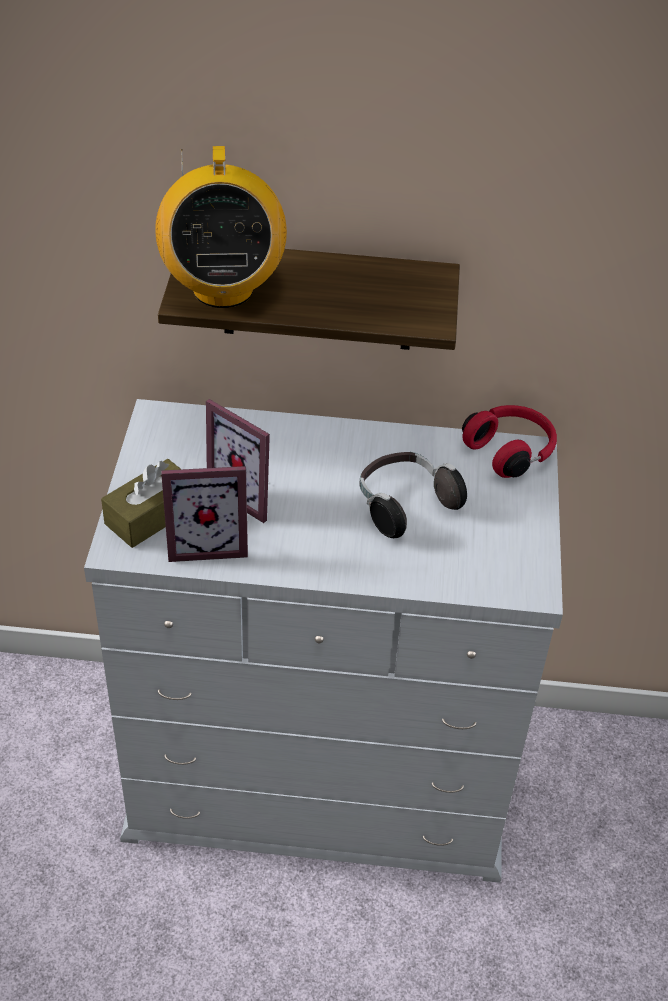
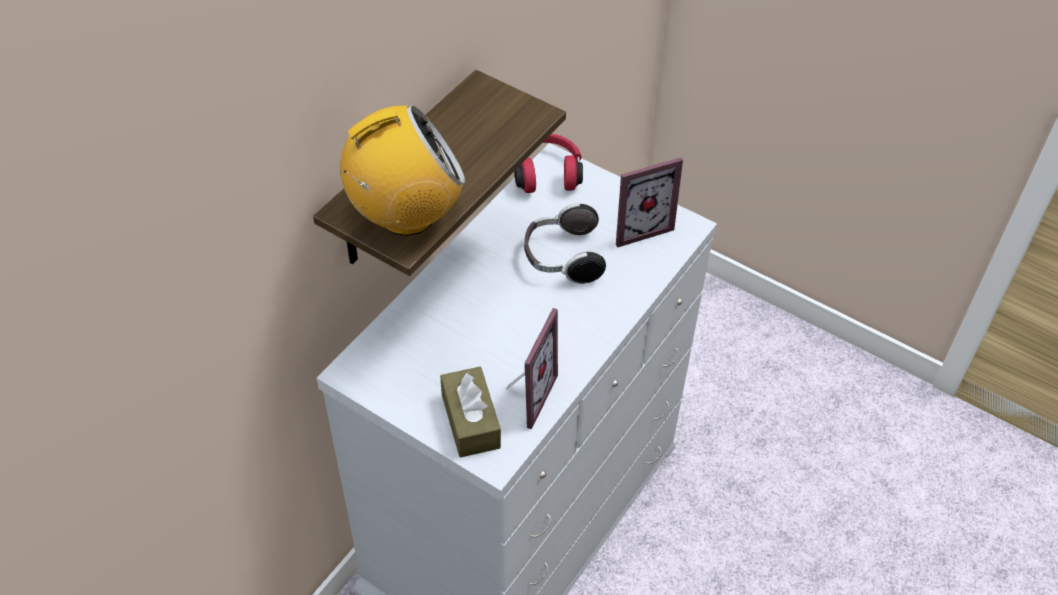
camera: 60 degrees left, 5 degrees up
(222, 289) = (406, 215): radio -> radio turned 45 degrees counterclockwise
(249, 493) = (488, 346): picture frame -> picture frame (637, 226)

